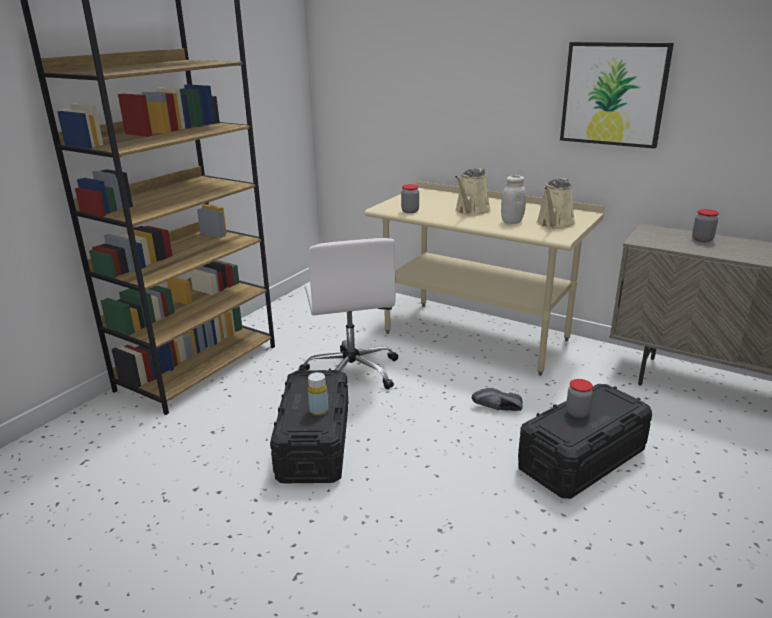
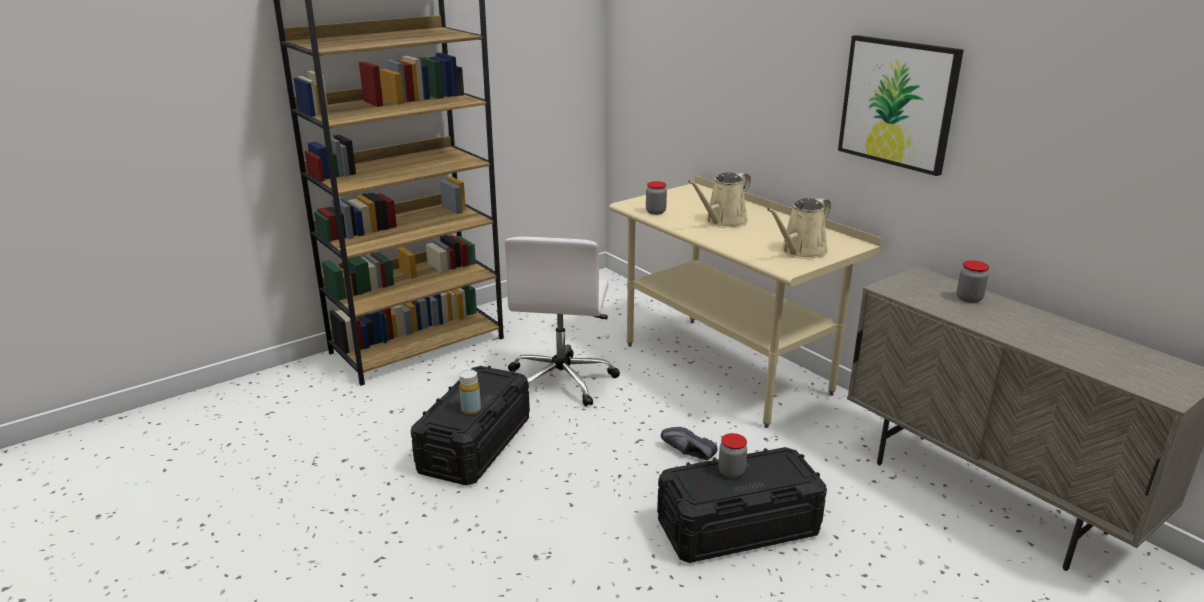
camera: 20 degrees right, 0 degrees up
(511, 221) = (754, 241): white jar -> none

